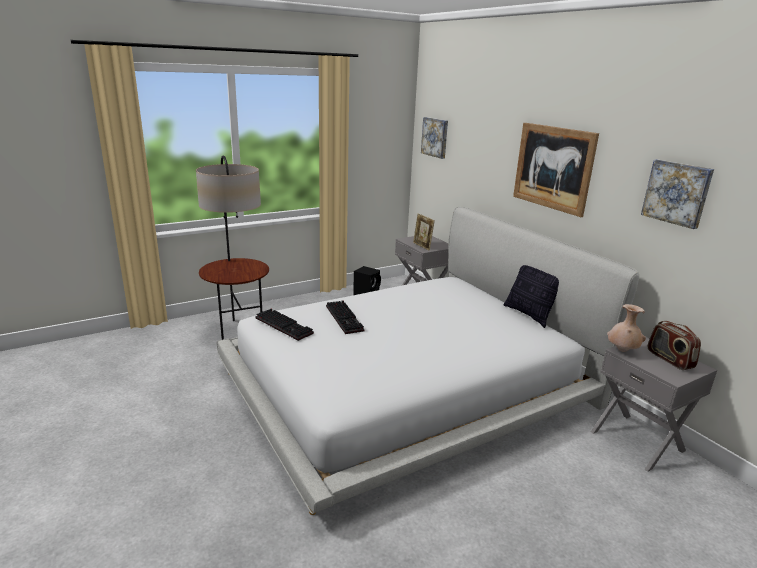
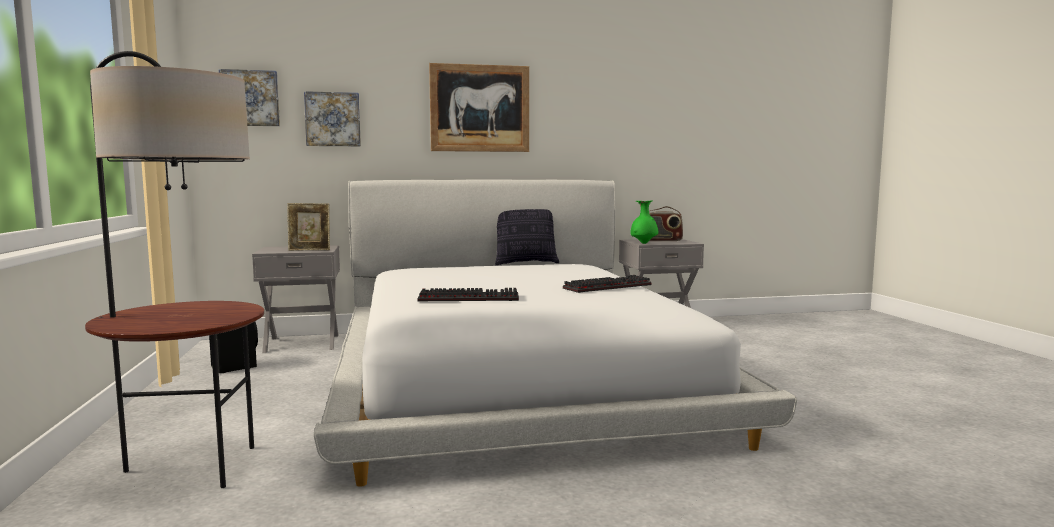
camera: 70 degrees left, 15 degrees down
(285, 326) = (459, 319): keyboard -> keyboard (607, 286)
(622, 350) = (643, 243): beige vase -> green vase
(677, 193) = (613, 108): picture -> picture (333, 119)

